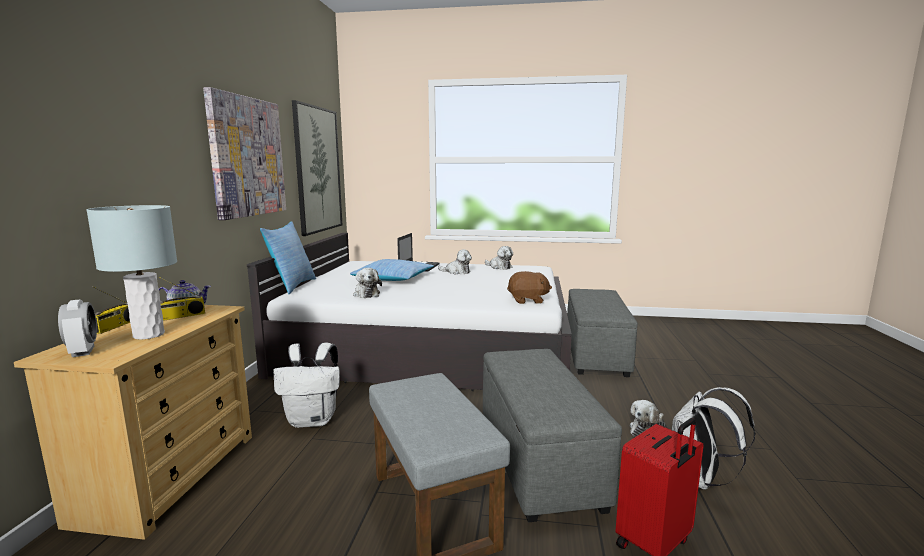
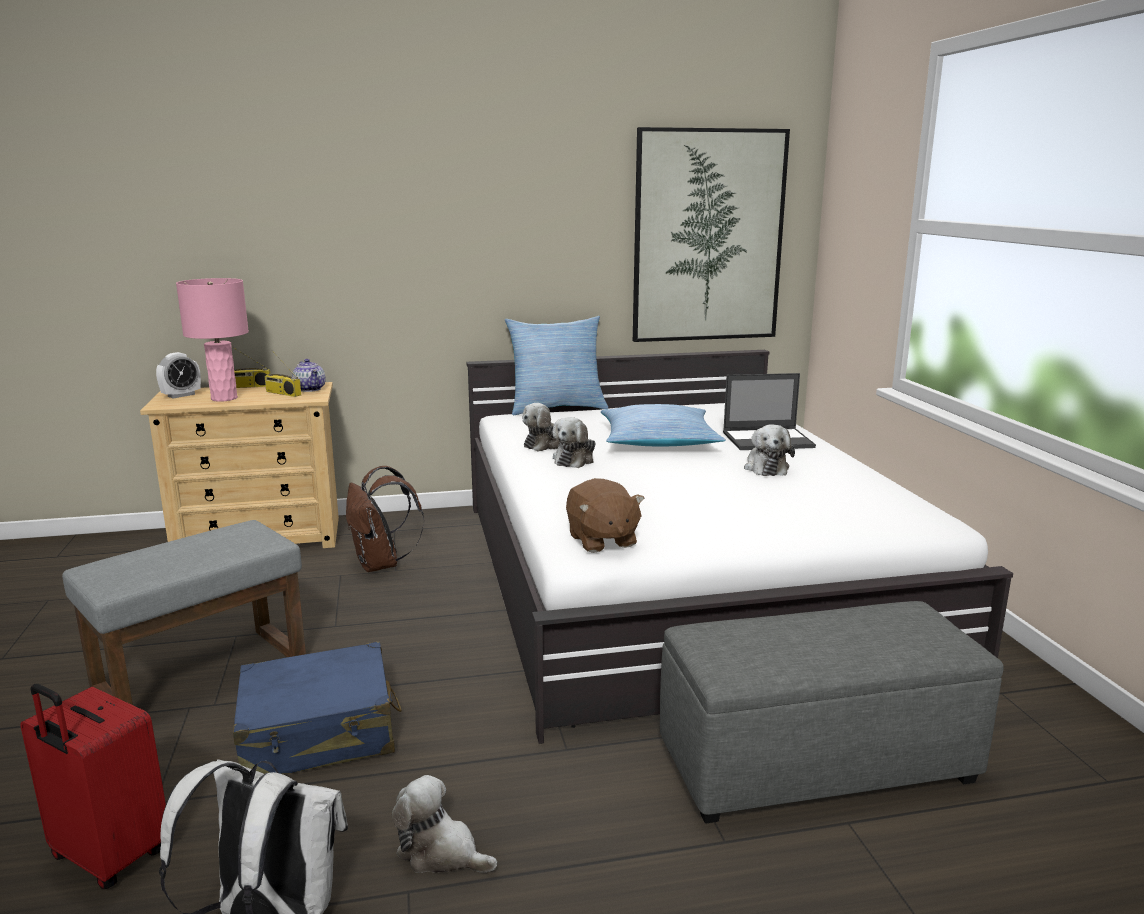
camera: 70 degrees right, 5 degrees up
(149, 334) = (224, 398): grey table lamp -> pink table lamp
(247, 157) = (502, 222): picture -> none
(313, 420) = (381, 564): white backpack -> brown backpack
(499, 267) = (867, 491): plush toy -> plush toy (575, 459)
(537, 458) = (319, 734): grey ottoman -> blue suitcase

